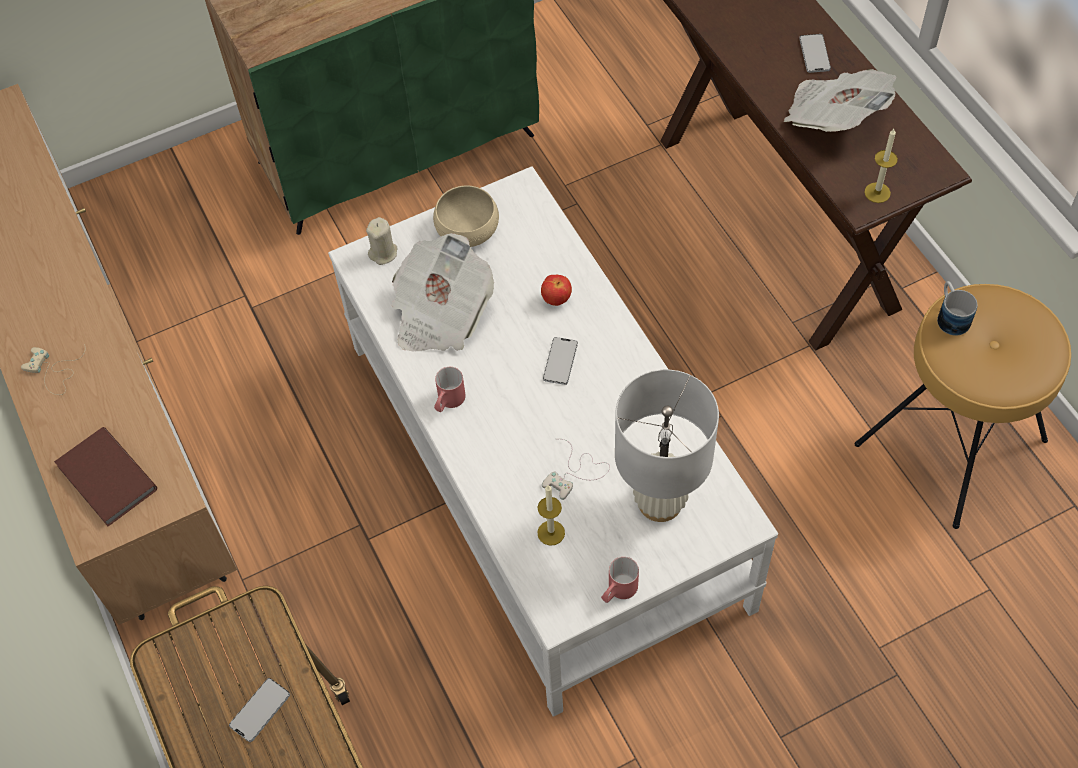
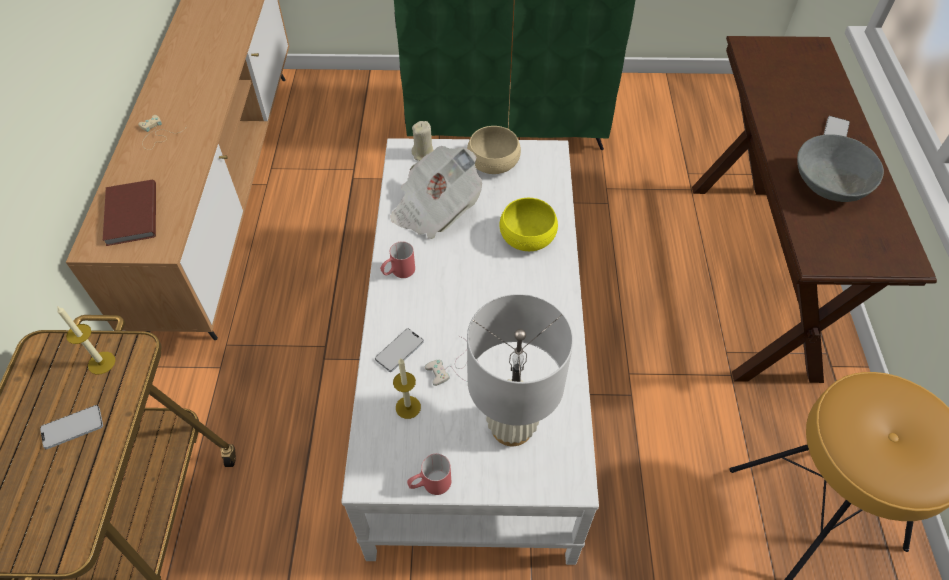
camera: 25 degrees right, 5 degrees down
(556, 299) = (527, 236): apple -> yellow bowl
(560, 361) = (501, 281): phone -> phone (399, 350)
(834, 117) = (828, 184): newspaper -> grey bowl
(877, 192) = (838, 255): candle -> candle (101, 363)
(950, 316) = (860, 392): mug -> none

